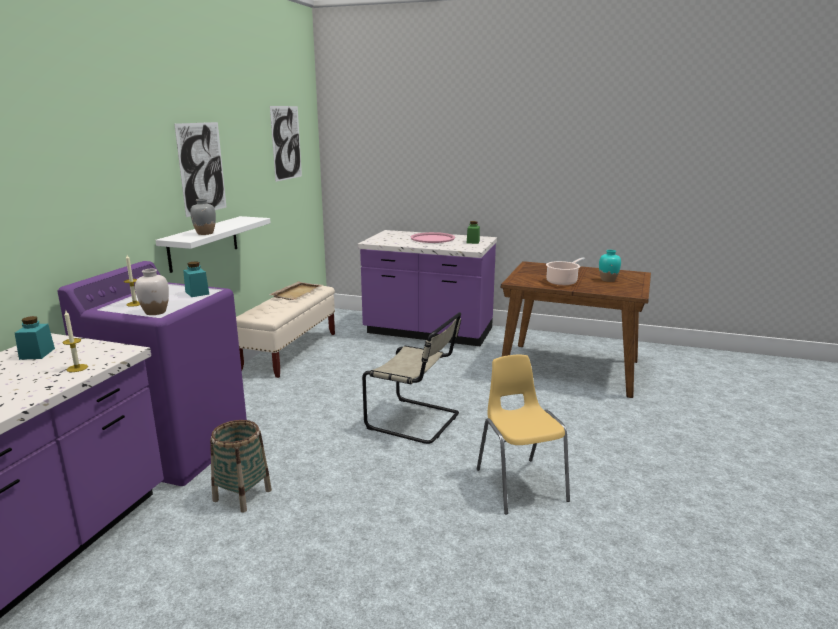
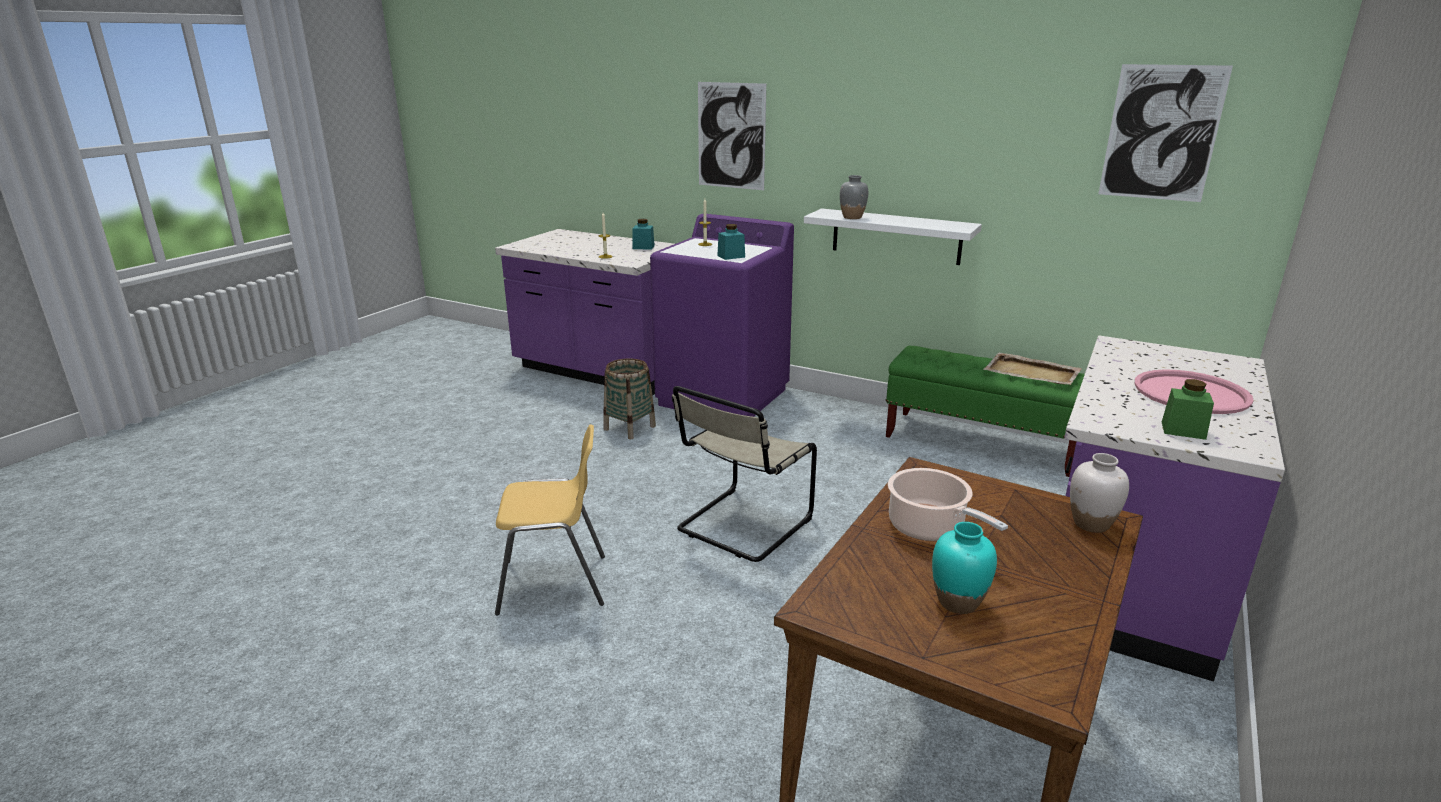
camera: 100 degrees right, 5 degrees up
(155, 312) = (675, 250): white vase -> white vase (1090, 524)
(202, 168) = (918, 143): picture -> picture (731, 136)
(290, 352) = (981, 443): beige bench -> green bench

